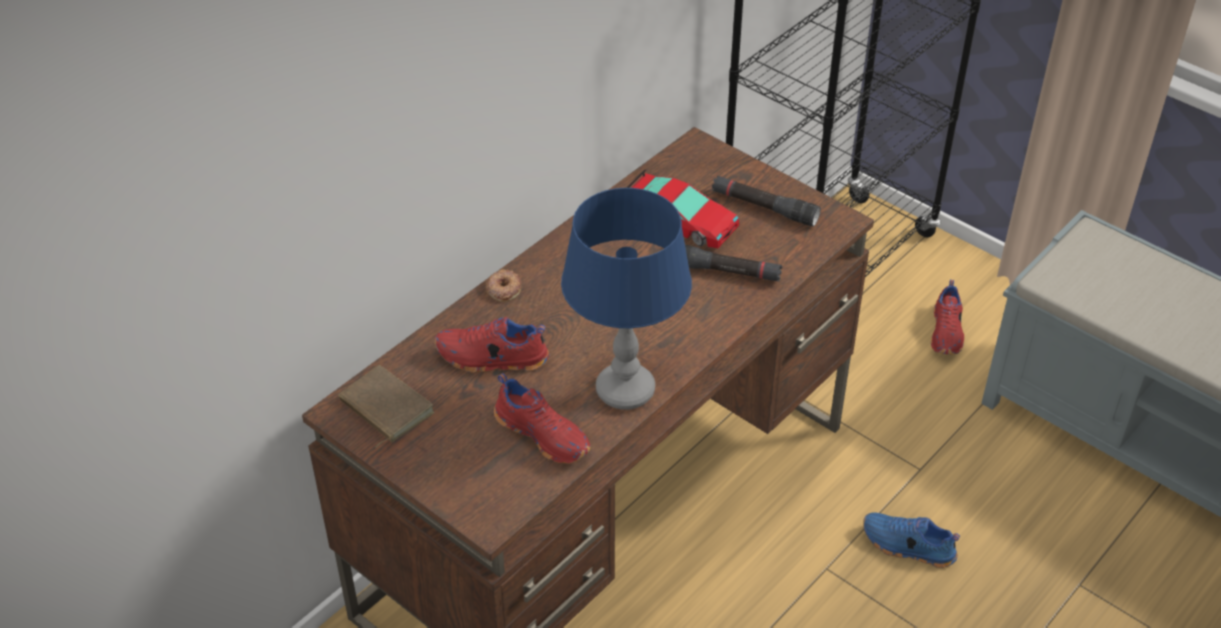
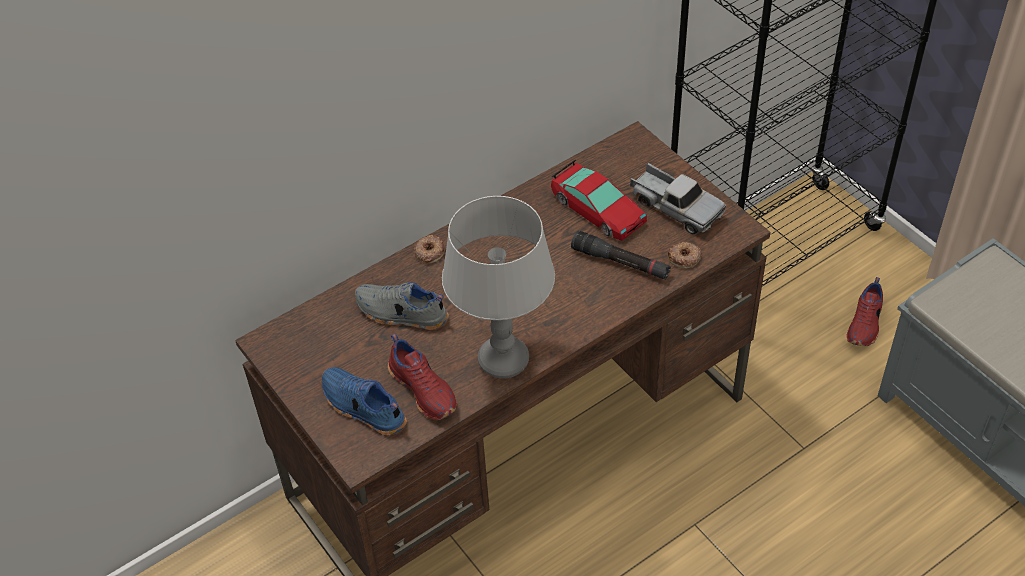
camera: 15 degrees right, 5 degrees up
(384, 409) = (301, 345): brown book -> none
(492, 359) = (401, 314): red shoe -> grey shoe
(625, 391) = (503, 361): blue table lamp -> grey table lamp
(764, 207) = (675, 207): black flashlight -> toy truck
(791, 257) = (684, 258): none -> donut
(907, 547) = (771, 517): blue shoe -> blue shoe (362, 409)

